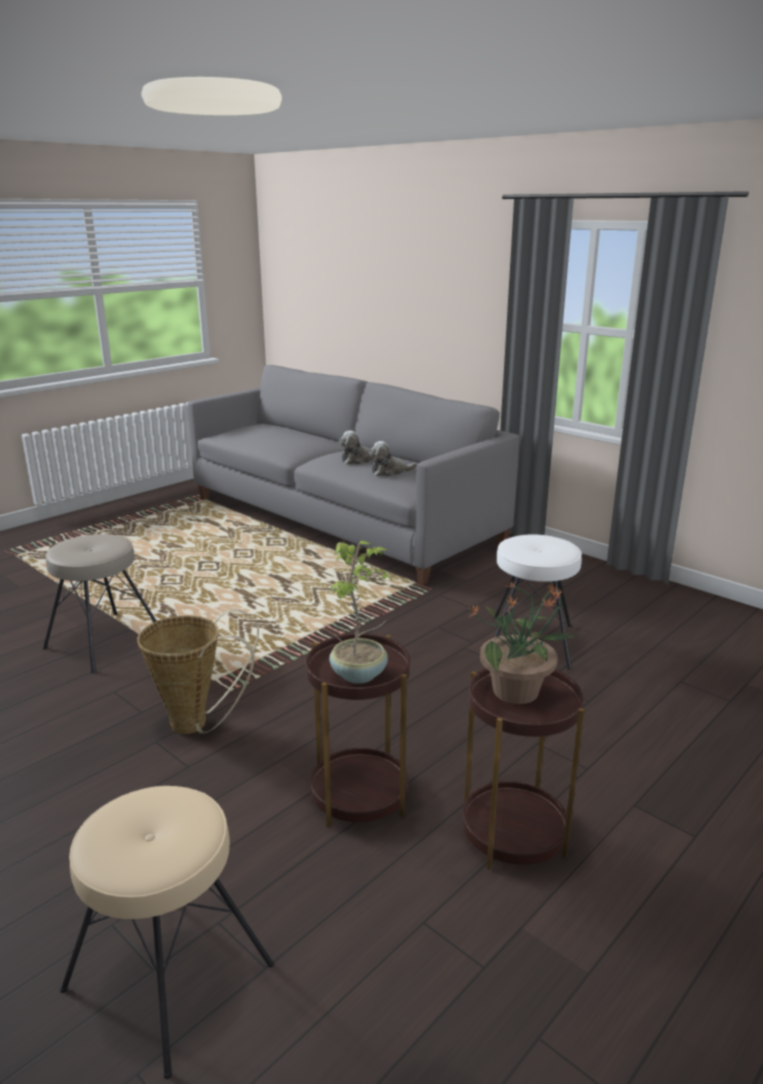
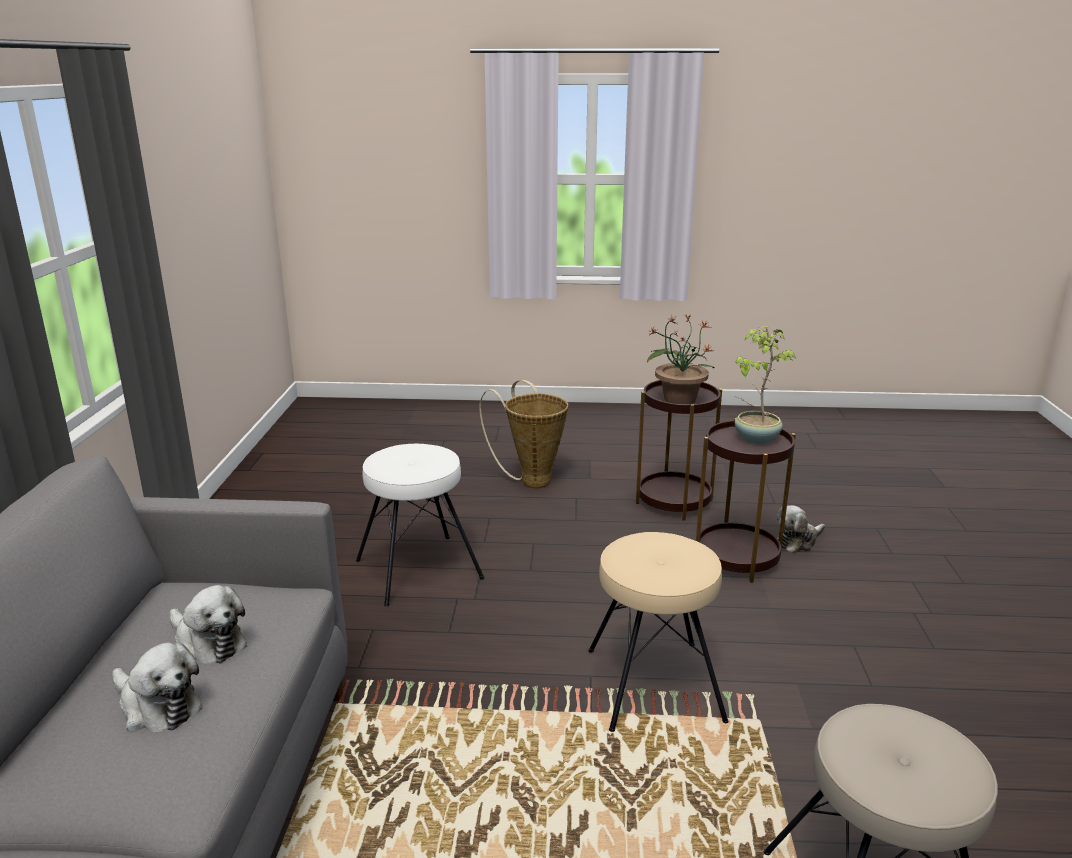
camera: 130 degrees left, 0 degrees up
(170, 974) = (934, 549): beige stool -> beige stool (652, 685)
(198, 724) = (816, 678): basket -> basket (531, 480)
(331, 863) = (797, 541): none -> plush toy

